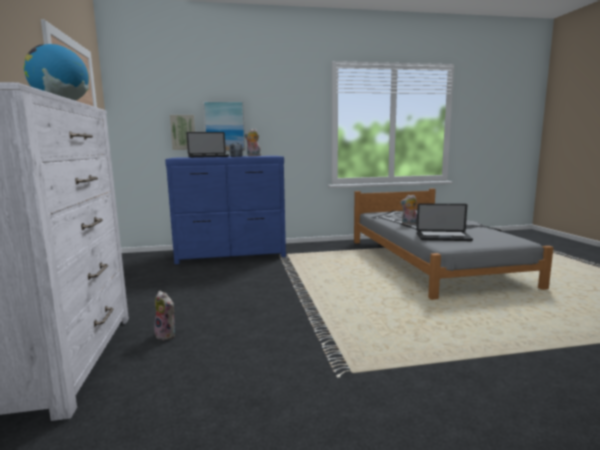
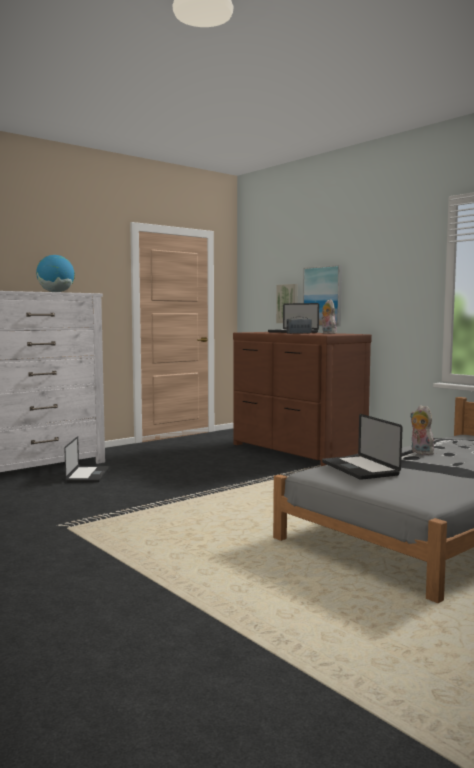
camera: 60 degrees right, 5 degrees down
(167, 335) = (88, 475): plush toy -> laptop
(231, 254) = (296, 451): blue dresser -> brown dresser

